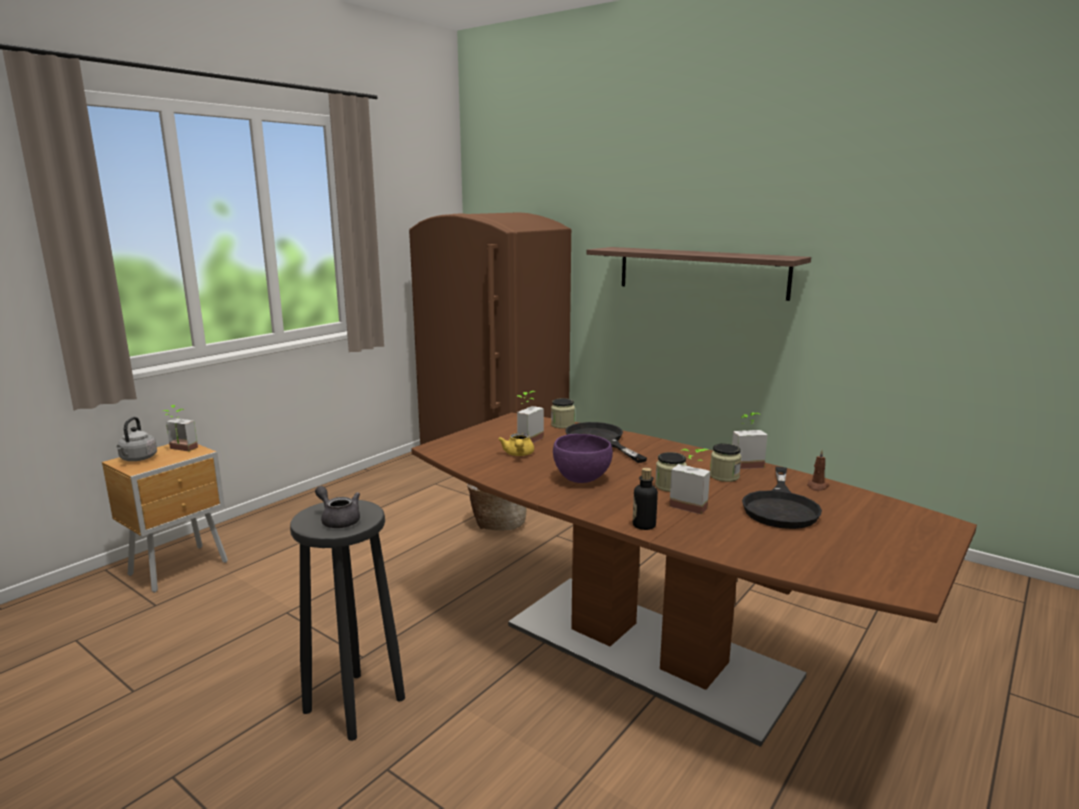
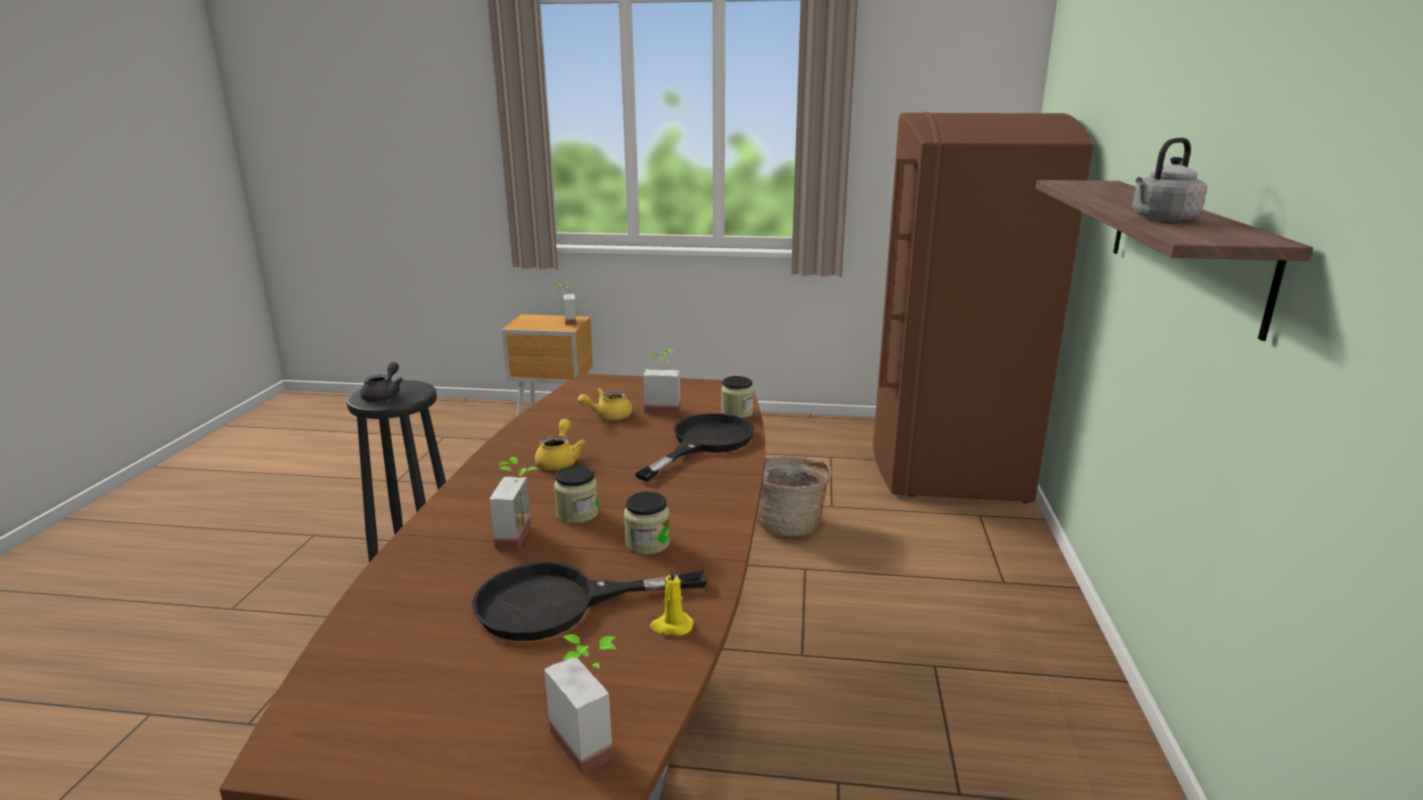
camera: 60 degrees right, 5 degrees up
(137, 459) = (534, 319): grey kettle -> grey kettle (1162, 219)
(581, 479) = (559, 460): purple bowl -> yellow teapot
(644, 525) = (440, 521): bottle -> none
(744, 463) = (720, 550): potted plant -> potted plant (593, 739)
(817, 487) = (671, 626): brown candle -> yellow candle

